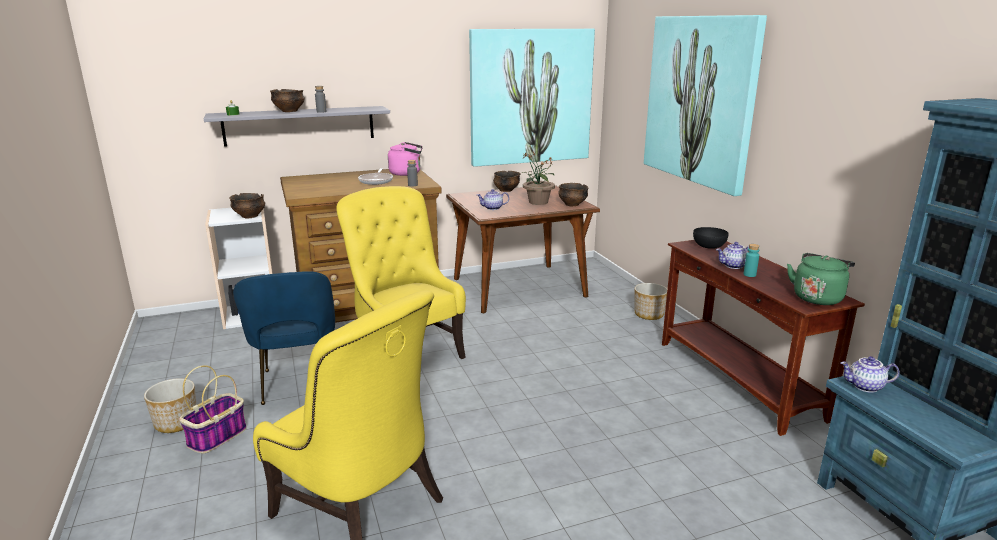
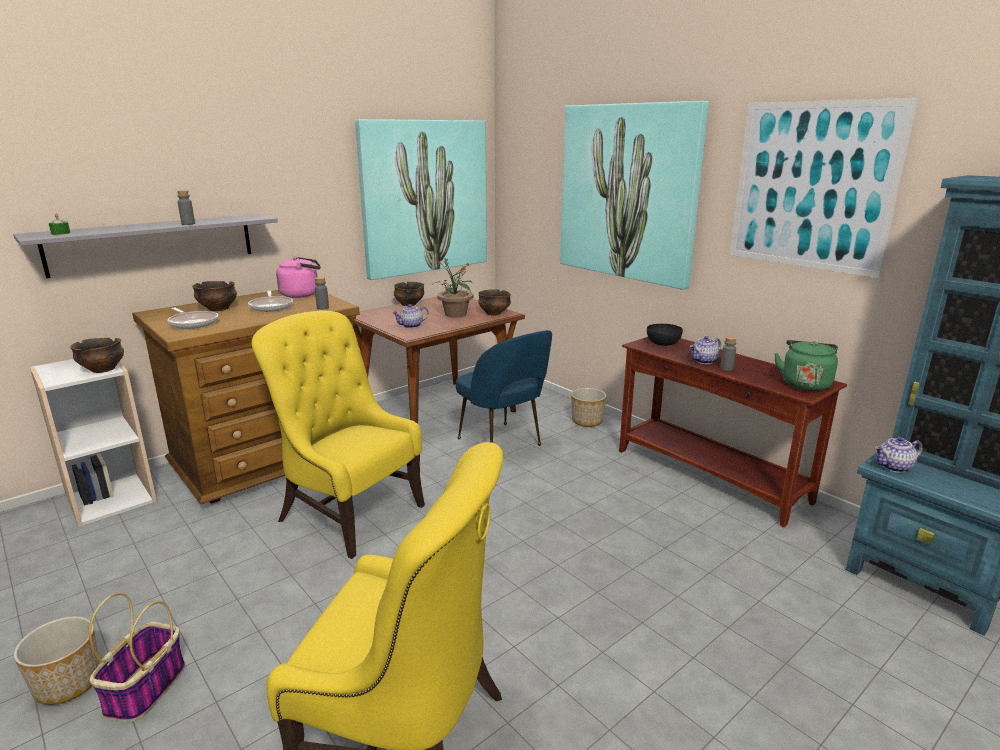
camera: 20 degrees left, 0 degrees up
(289, 111) = (140, 225): bowl -> bowl (218, 309)
(297, 387) = (230, 587): blue chair -> blue chair (502, 445)
(313, 188) = (193, 323): none -> frying pan
(749, 274) = (726, 368): turquoise bottle -> grey bottle
(846, 102) = (811, 186): none -> picture

